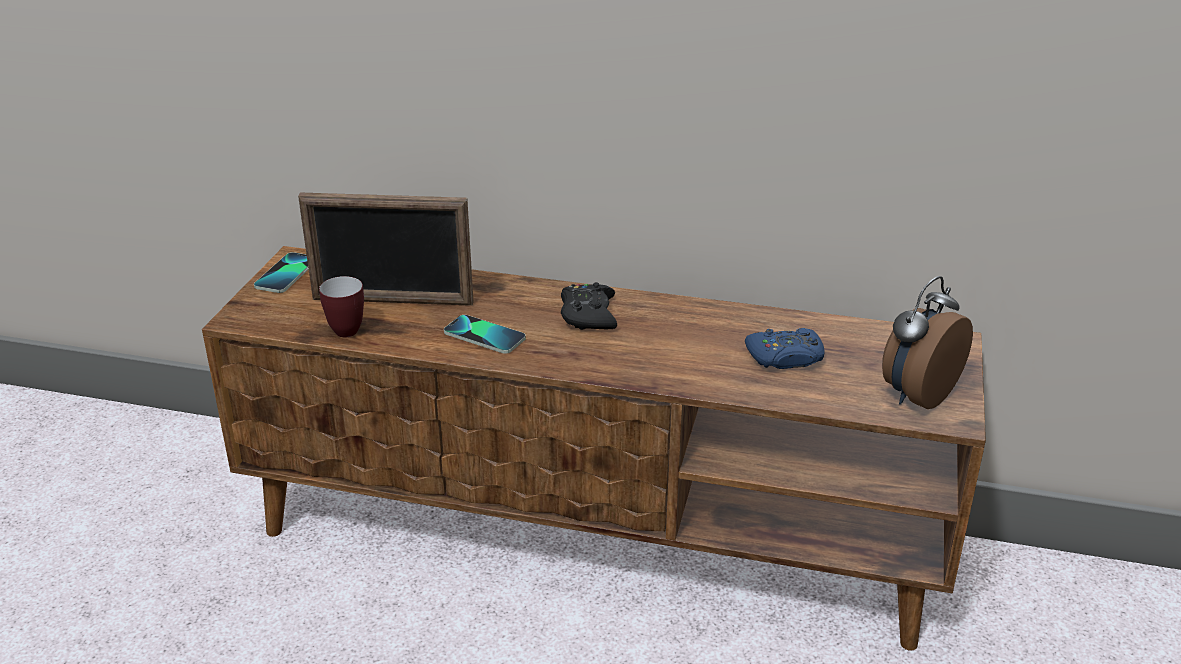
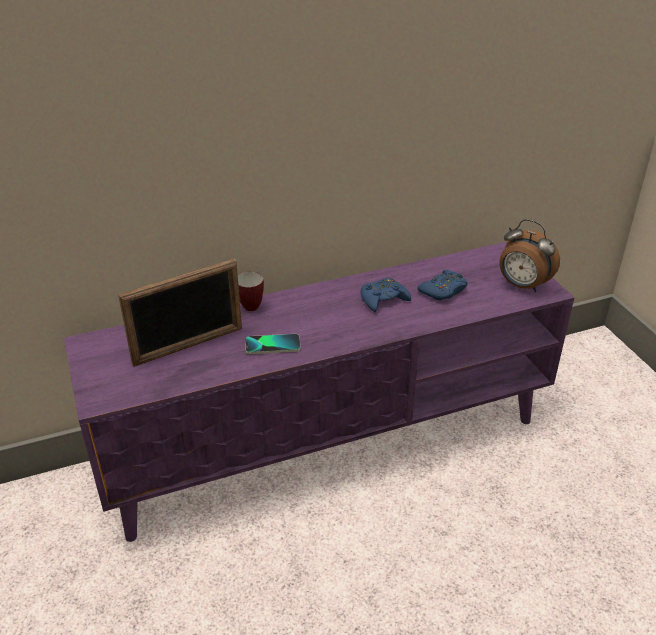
camera: 35 degrees left, 5 degrees up
(286, 274) = (92, 356): phone -> none
(347, 328) = (181, 376): mug -> mug (248, 305)
(588, 315) = (316, 307): black game controller -> none
(593, 538) = (329, 442): brown tv stand -> purple tv stand
(687, 338) = (383, 299): none -> blue game controller
(916, 394) = (522, 286): alarm clock -> alarm clock turned 60 degrees counterclockwise

